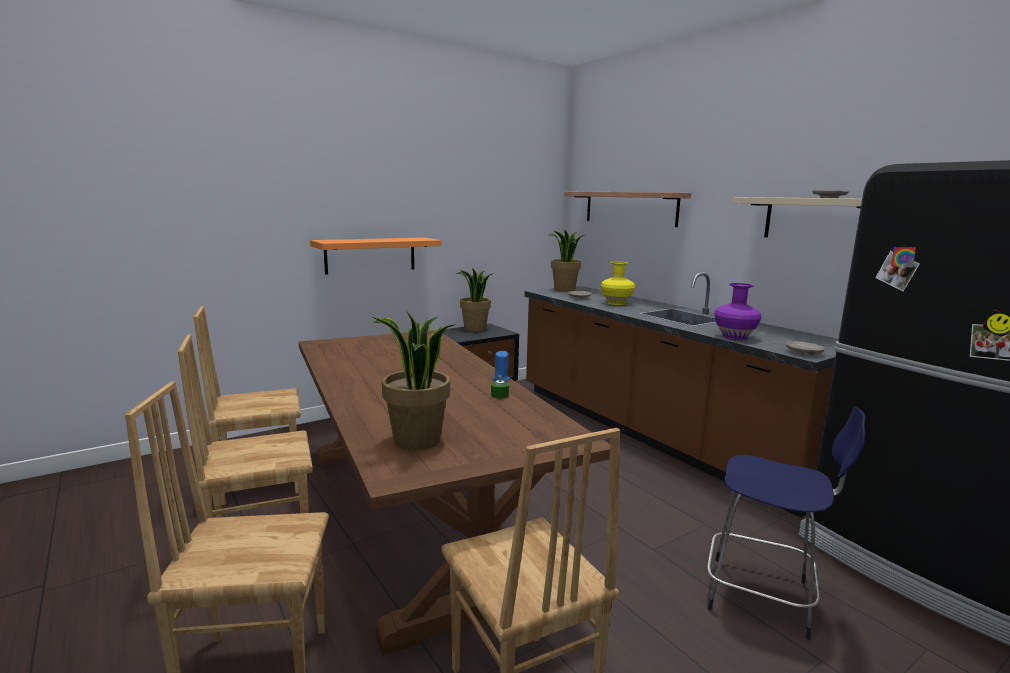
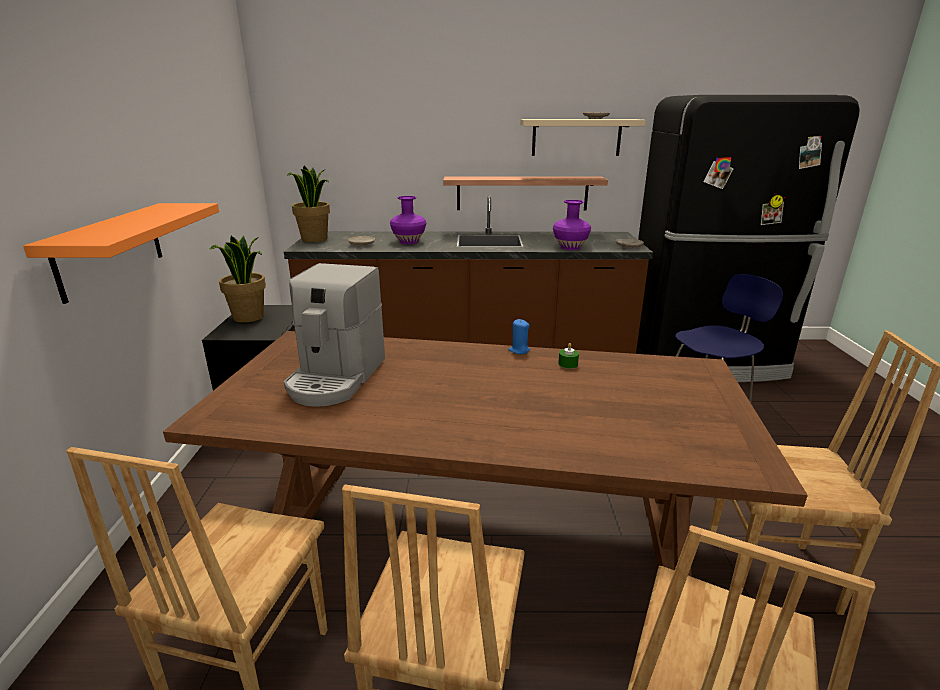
camera: 55 degrees left, 10 degrees up
(390, 351) = (336, 378): none -> coffee machine
(416, 441) = (670, 435): potted plant -> none
(616, 303) = (409, 242): yellow vase -> purple vase
(630, 208) = (368, 133): shelf -> shelf (522, 193)

